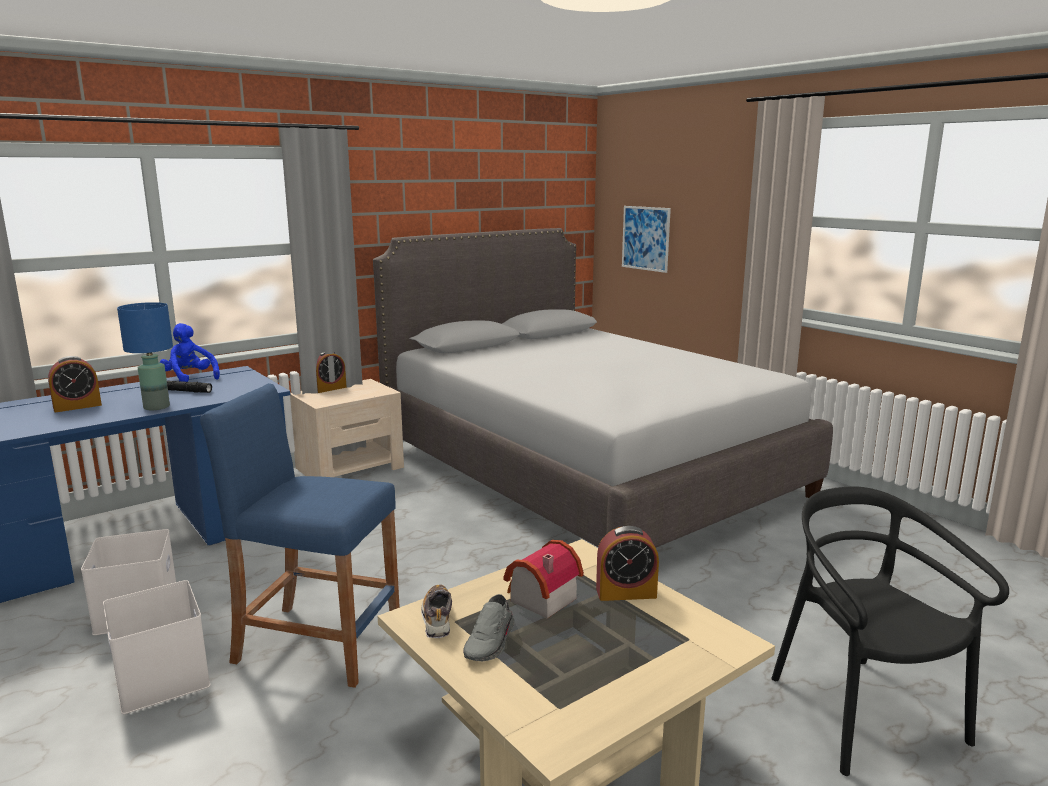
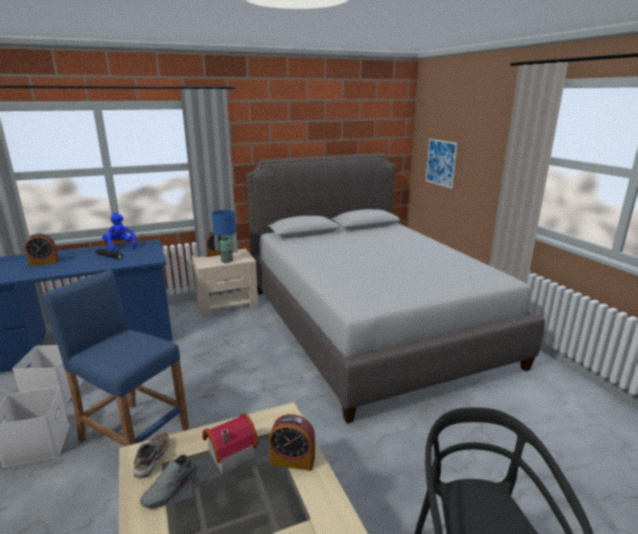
camera: 15 degrees right, 5 degrees up
(156, 407) = (82, 268): blue table lamp -> blue table lamp (226, 261)

